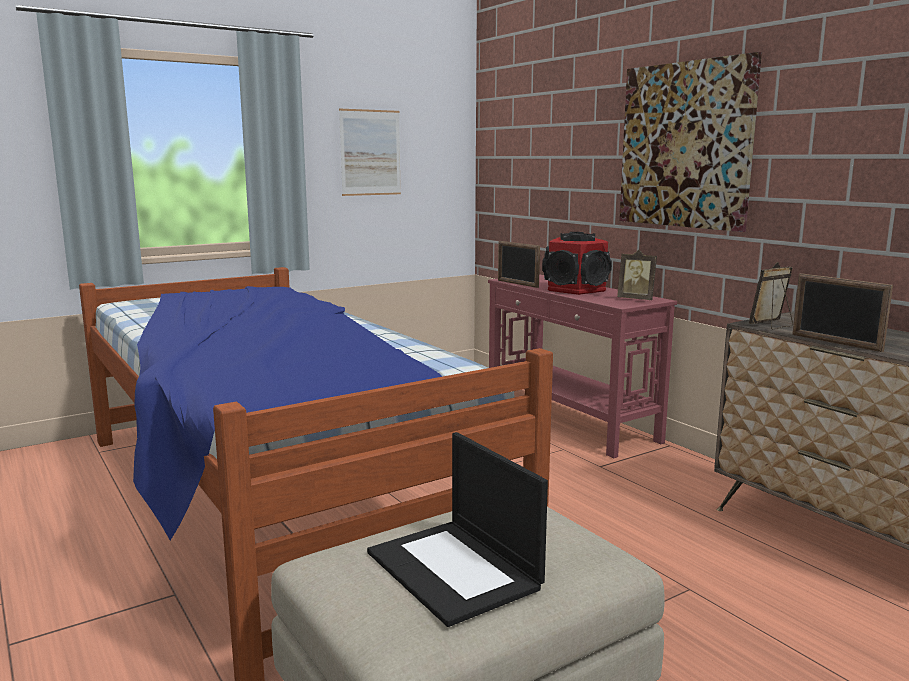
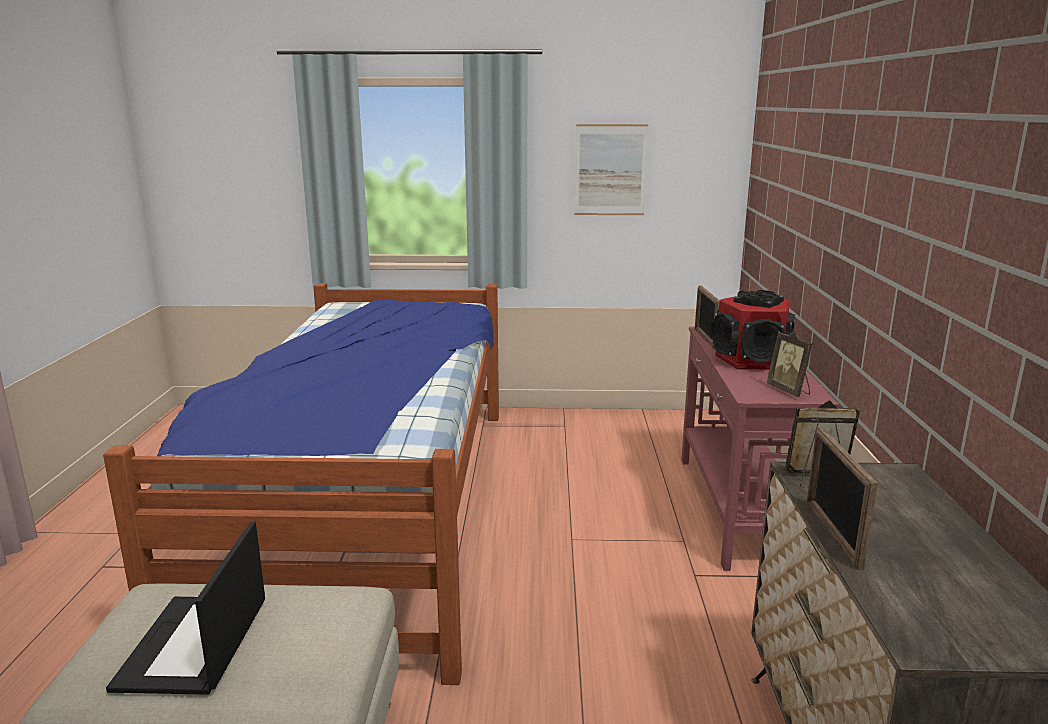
camera: 35 degrees right, 5 degrees up
(685, 145) = (870, 204): picture -> none

